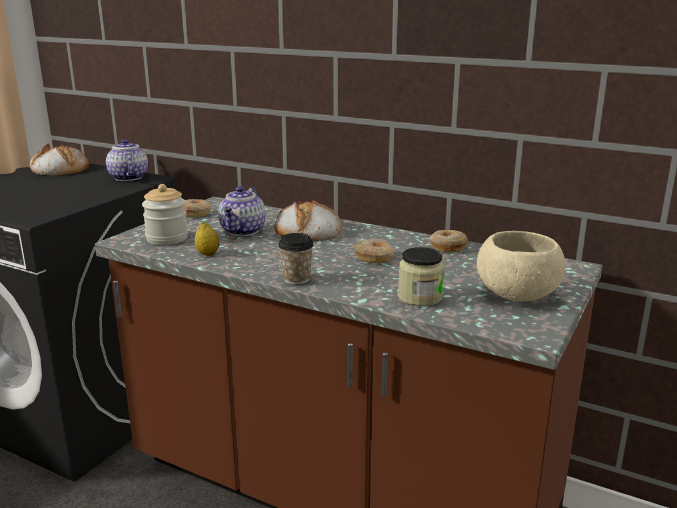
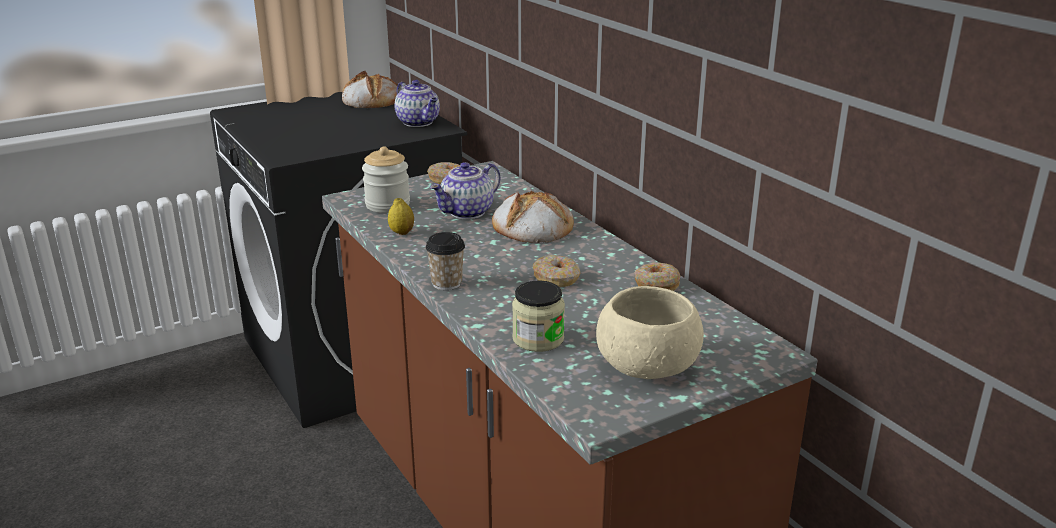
camera: 30 degrees right, 5 degrees up
(128, 177) = (419, 122): teapot -> teapot turned 135 degrees clockwise

